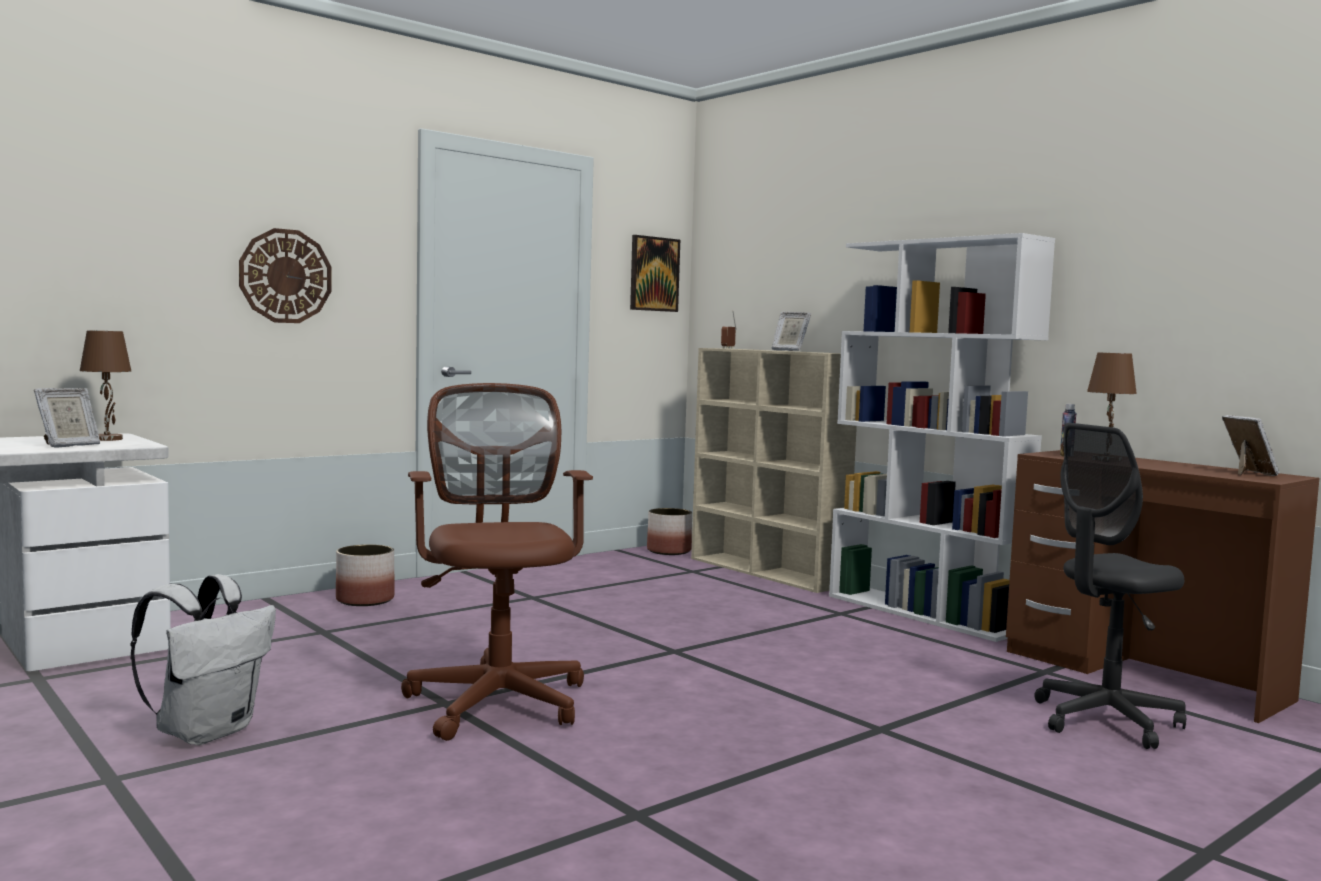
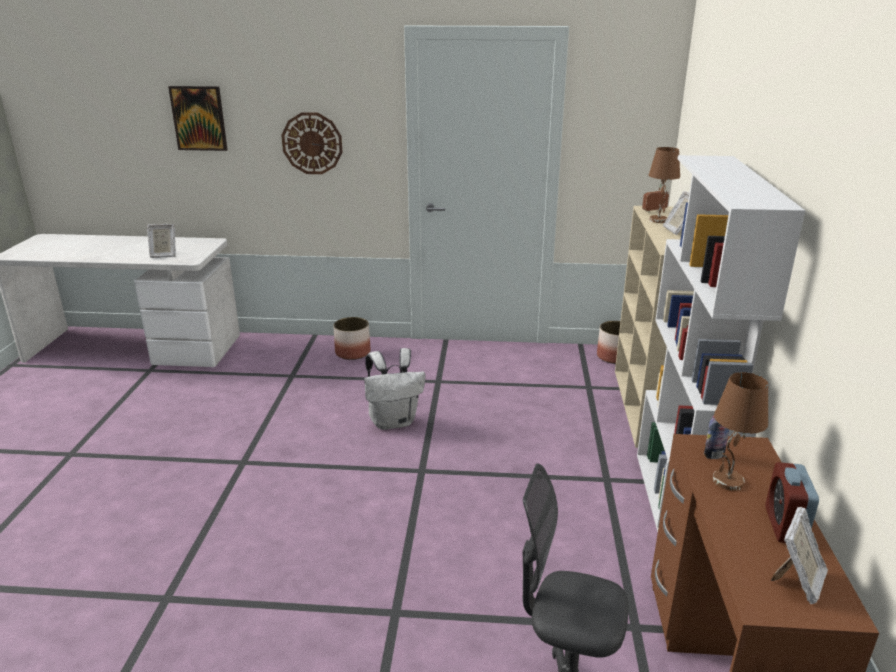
camera: 45 degrees right, 20 degrees up
(108, 439) = (197, 248): brown table lamp -> brown table lamp (659, 220)
(206, 732) = (138, 437): white backpack -> white backpack (394, 421)
(497, 699) = (267, 471): brown office chair -> none
(654, 274) = (633, 126): picture -> picture (199, 118)
(1181, 465) = (784, 525): none -> alarm clock

